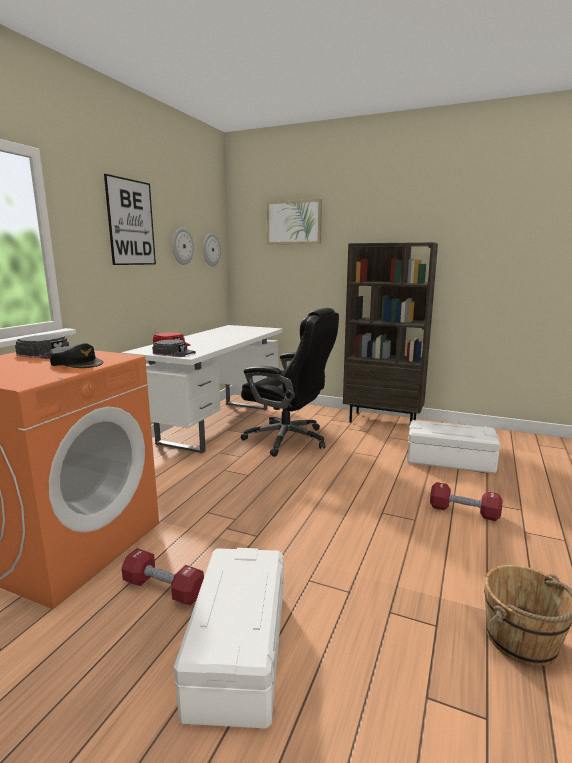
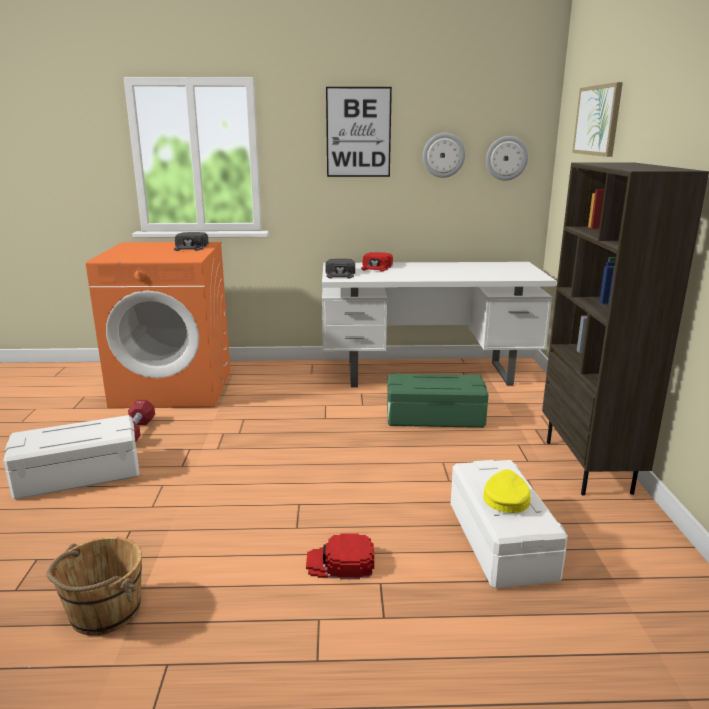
camera: 65 degrees right, 5 degrees up
(77, 363) = (163, 256): black cap -> none
(288, 439) = (434, 417): black office chair -> green storage box
(458, 430) = (505, 498): none -> yellow cap
(463, 511) = (340, 563): red dumbbell -> red cap

